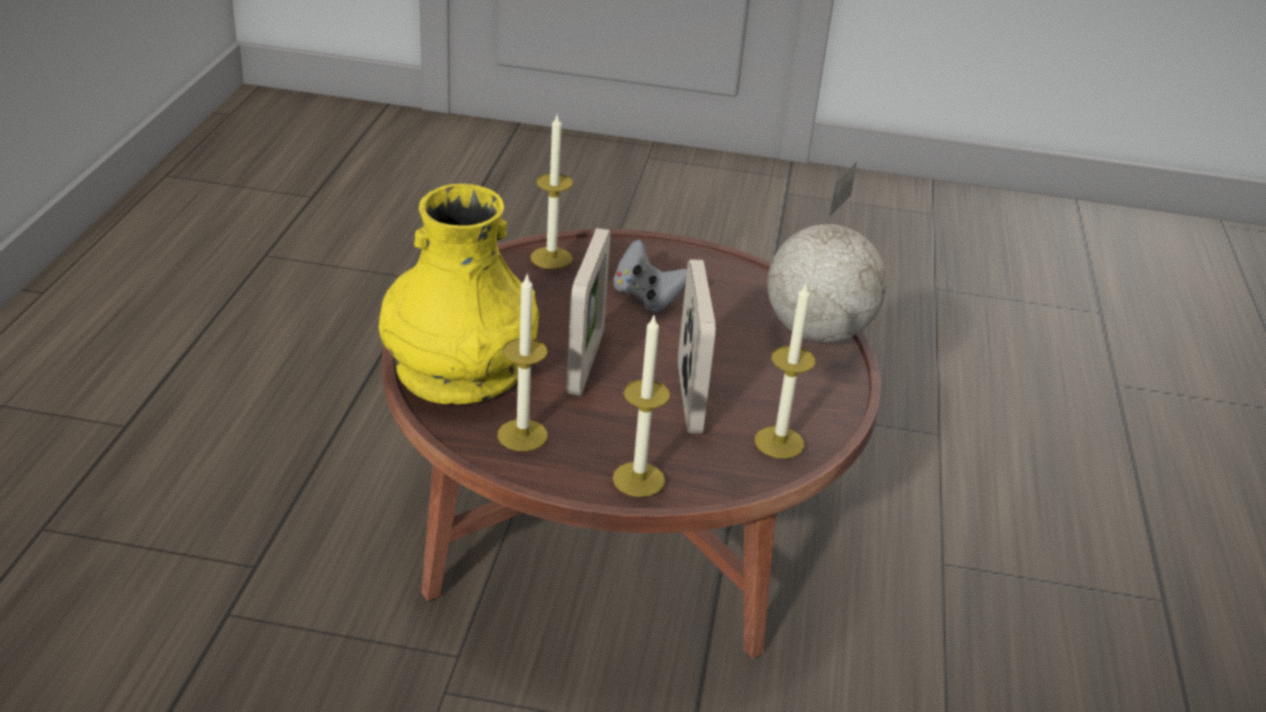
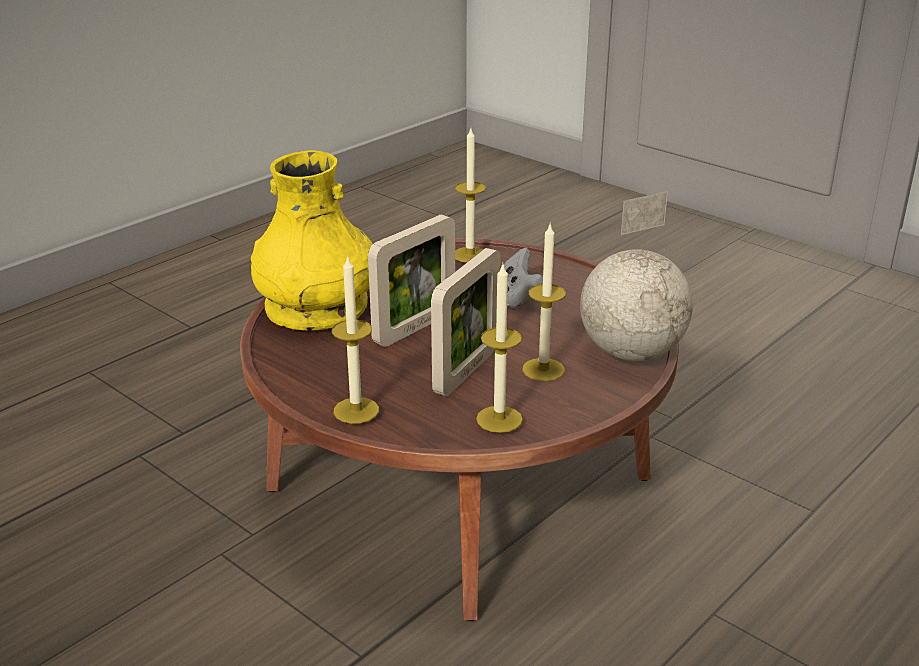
camera: 35 degrees right, 5 degrees down
(522, 435) = (312, 360): candle -> candle (543, 369)

